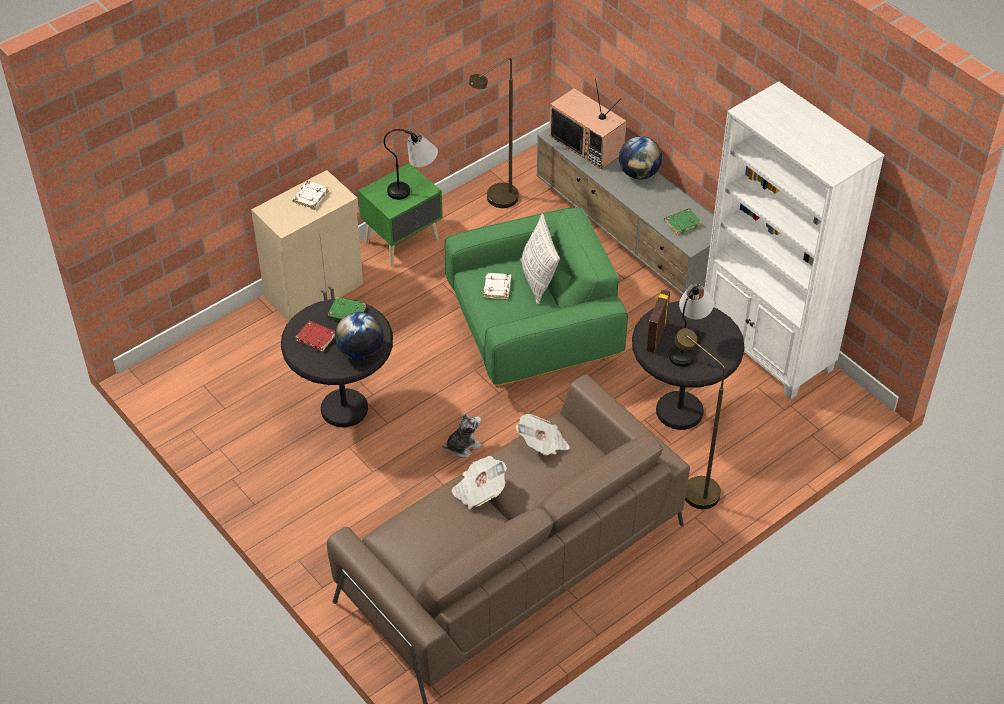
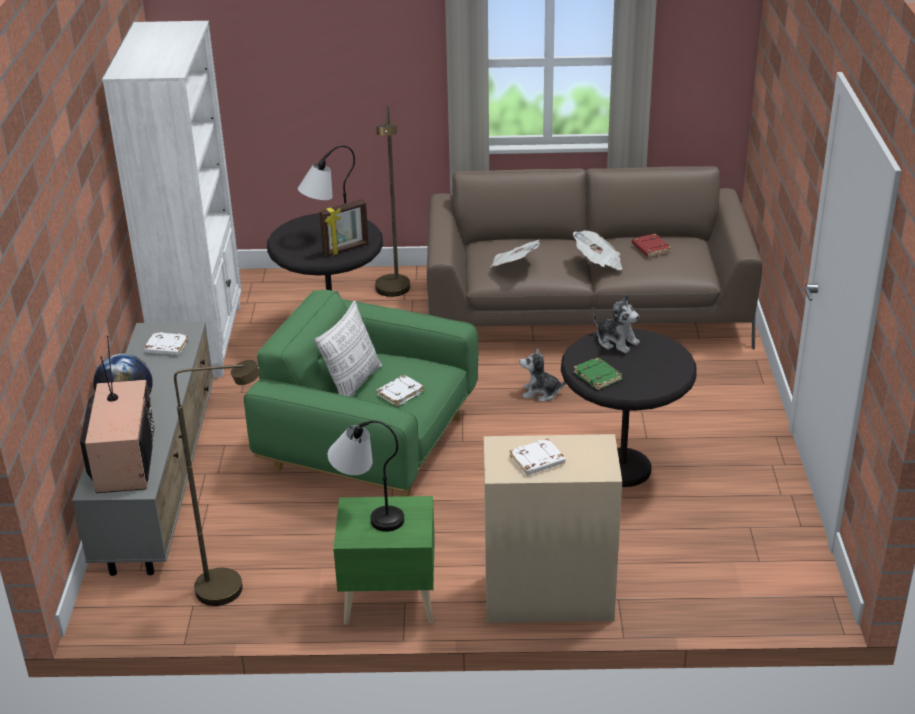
camera: 140 degrees left, 15 degrees down
(316, 338) = (649, 370): red book -> red book (650, 248)
(360, 352) = (616, 342): globe -> plush toy
(682, 223) = (166, 347): green book -> white book

